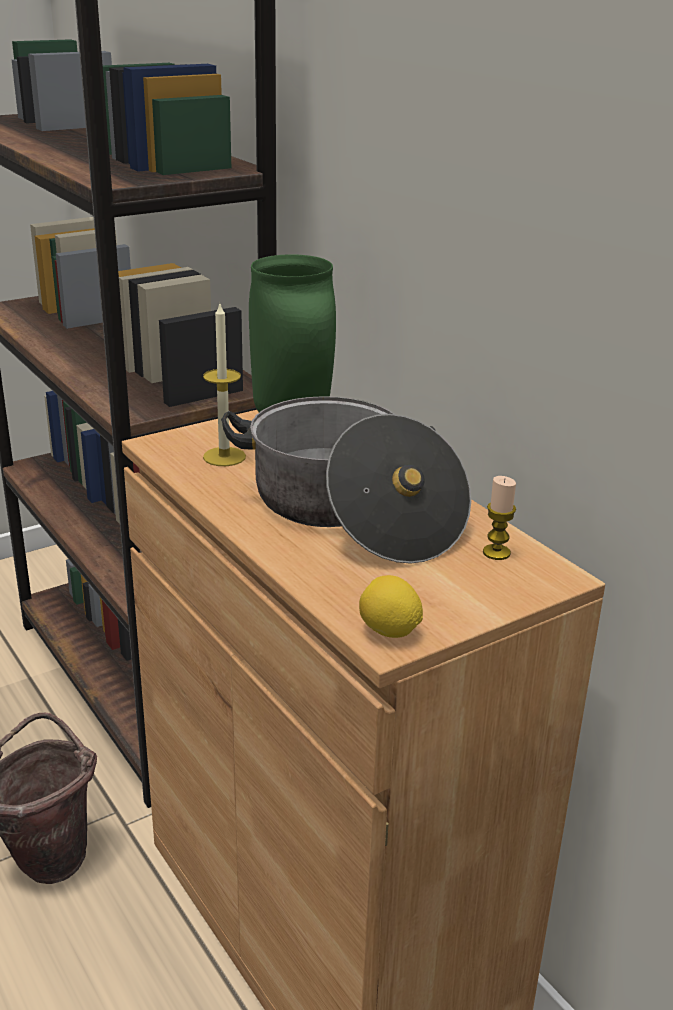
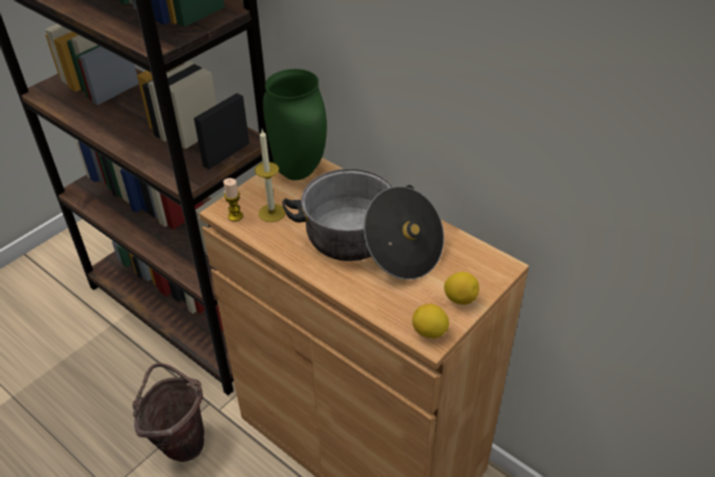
camera: 15 degrees left, 15 degrees up
(464, 601) = (460, 299): none -> lemon
(496, 553) = (463, 256): candle -> candle (235, 216)

